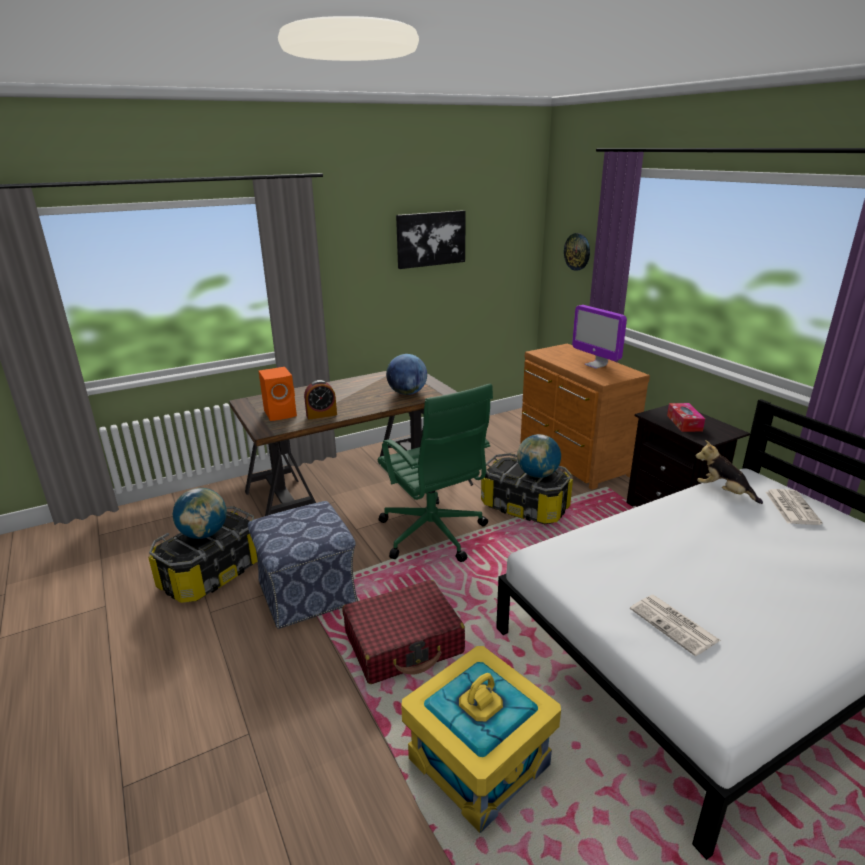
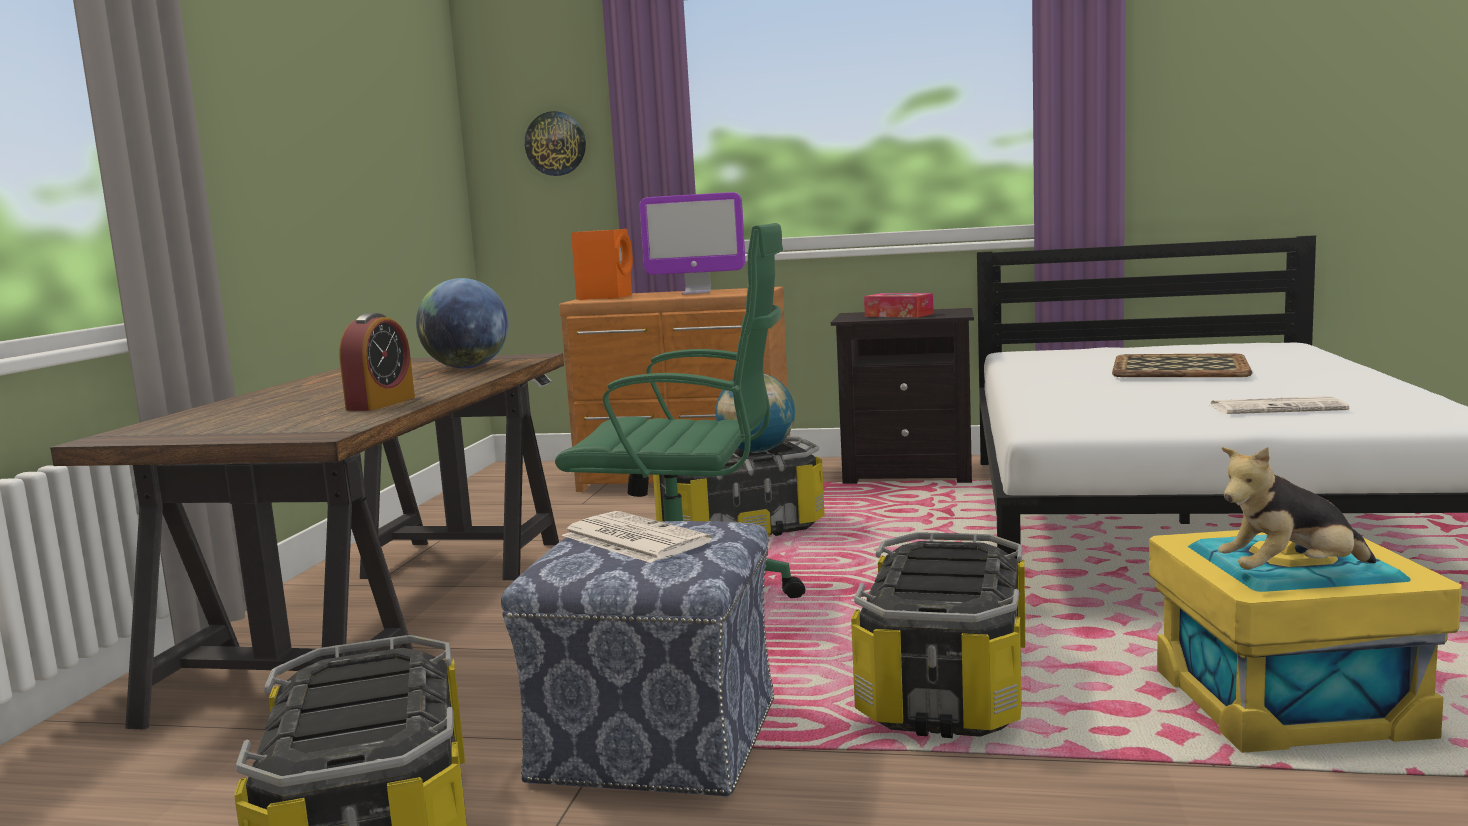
camera: 50 degrees left, 15 degrees down
(204, 534) = (355, 701): globe -> none
(281, 413) = (277, 421): orange speaker -> orange speaker (606, 297)
(404, 643) = (944, 689): red suitcase -> storage box
(430, 239) = (335, 100): picture -> none
(723, 492) = (1031, 361): plush toy -> plush toy (1291, 574)
(760, 553) = (1178, 367): none -> tray
(791, 507) = (1102, 352): newspaper -> newspaper (632, 539)

